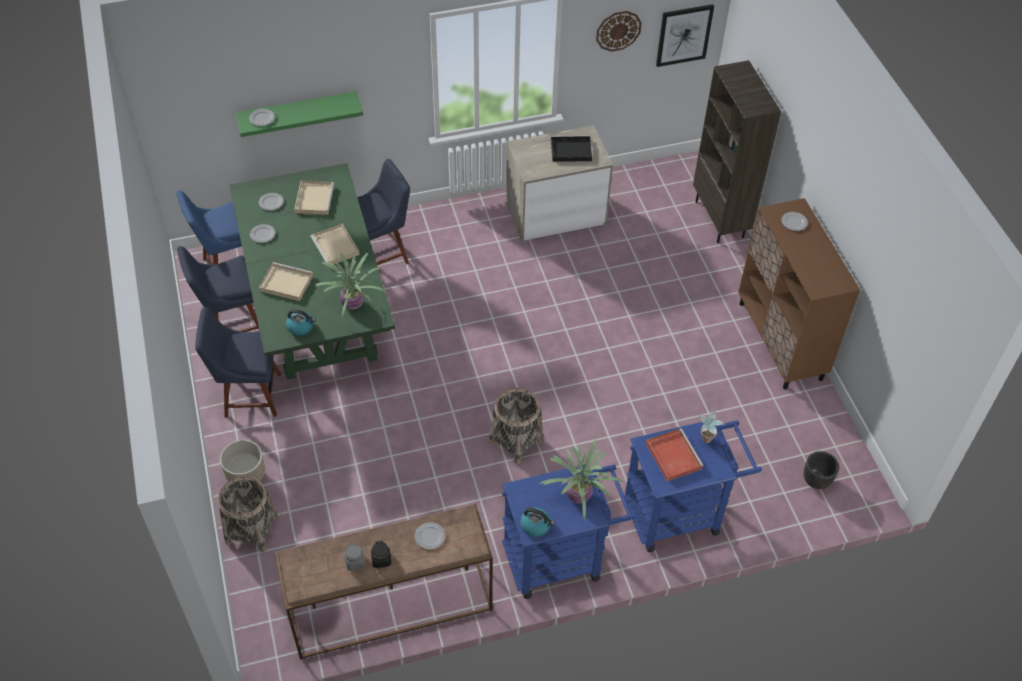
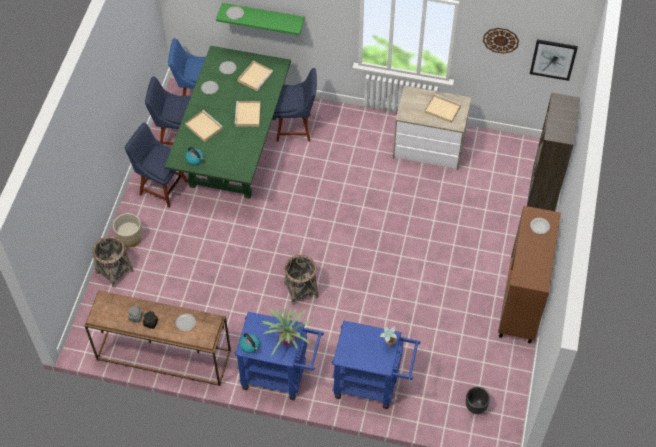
camera: 30 degrees right, 5 degrees up
(352, 305) = (233, 158): potted plant -> none
(570, 150) = (441, 109): black tray -> beige tray
(672, 455) = (361, 343): red tray -> none

